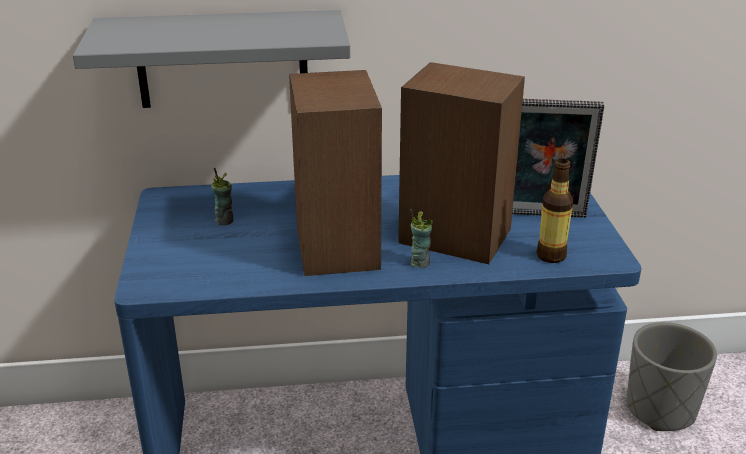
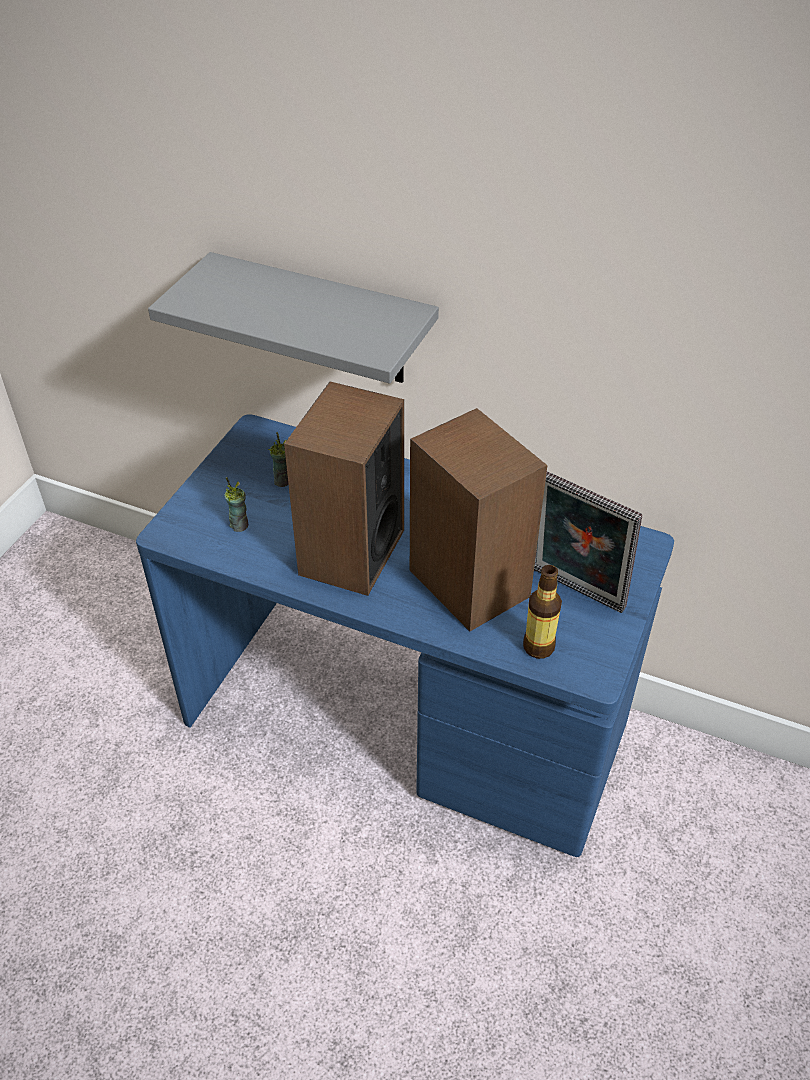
camera: 30 degrees right, 15 degrees up
(420, 263) = (408, 602): cup -> cup (239, 525)
(661, 409) = (719, 813): grey planter -> none

